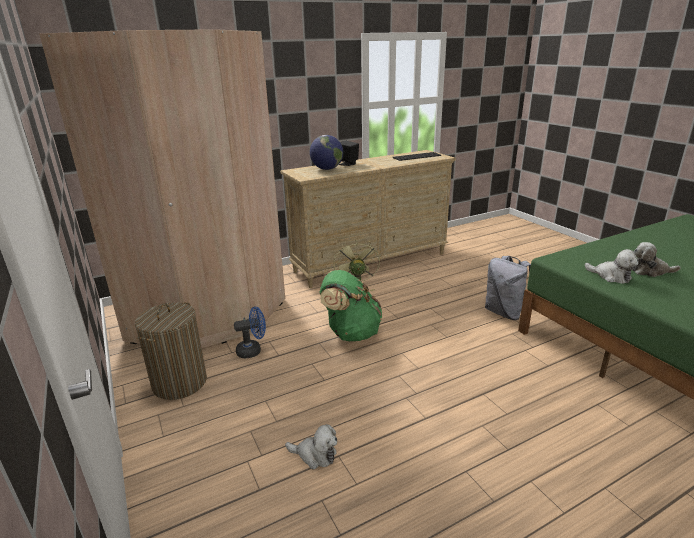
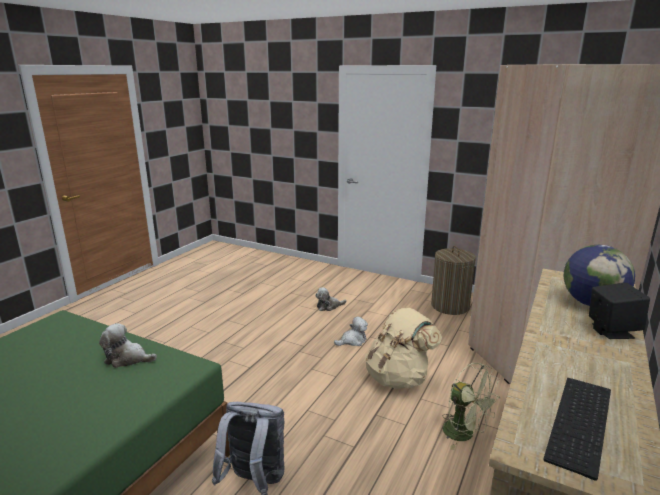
camera: 145 degrees right, 5 degrees down
(253, 350) = (446, 335): blue fan -> none
(351, 333) = (398, 378): green backpack -> beige backpack
(650, 271) = (70, 383): plush toy -> plush toy (352, 341)

